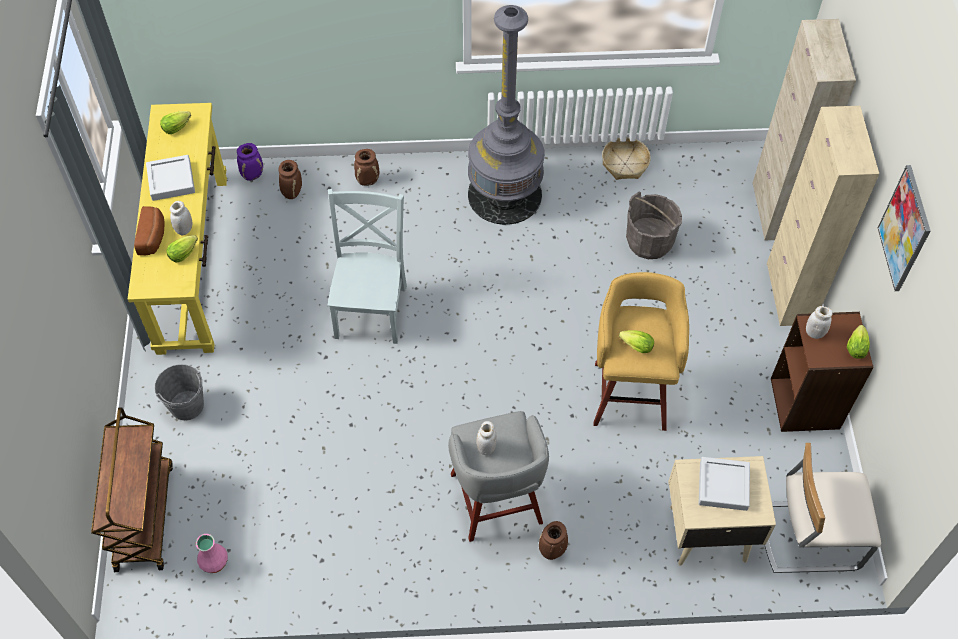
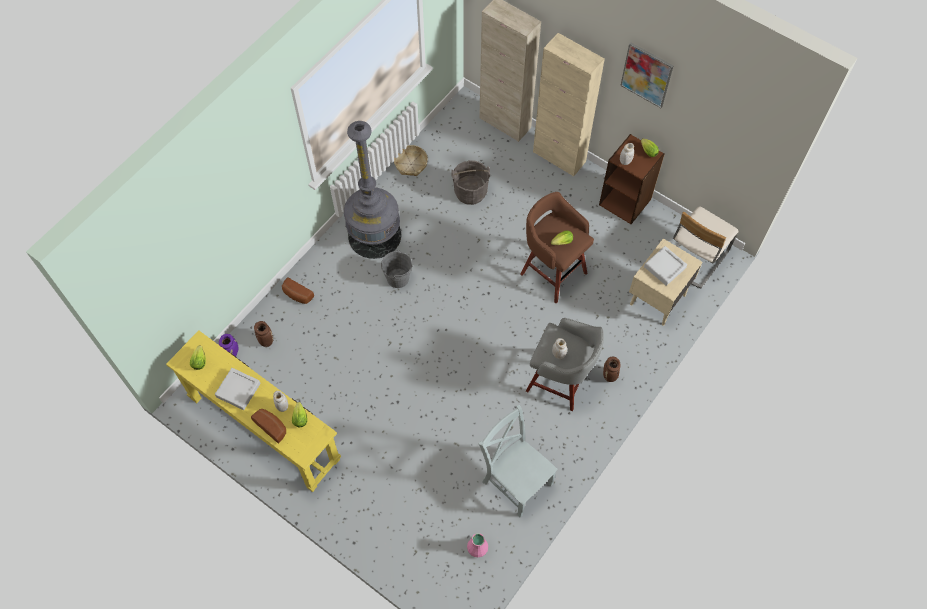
camera: 50 degrees left, 5 degrees up
(143, 515) = (416, 568): brown cart -> none
(187, 405) = (363, 497): grey bucket -> grey bucket (398, 278)
(368, 180) = (297, 295): brown vase -> bread
(371, 308) = (387, 356): grey chair -> grey chair (515, 480)
(630, 393) = (552, 272): yellow stool -> brown stool

